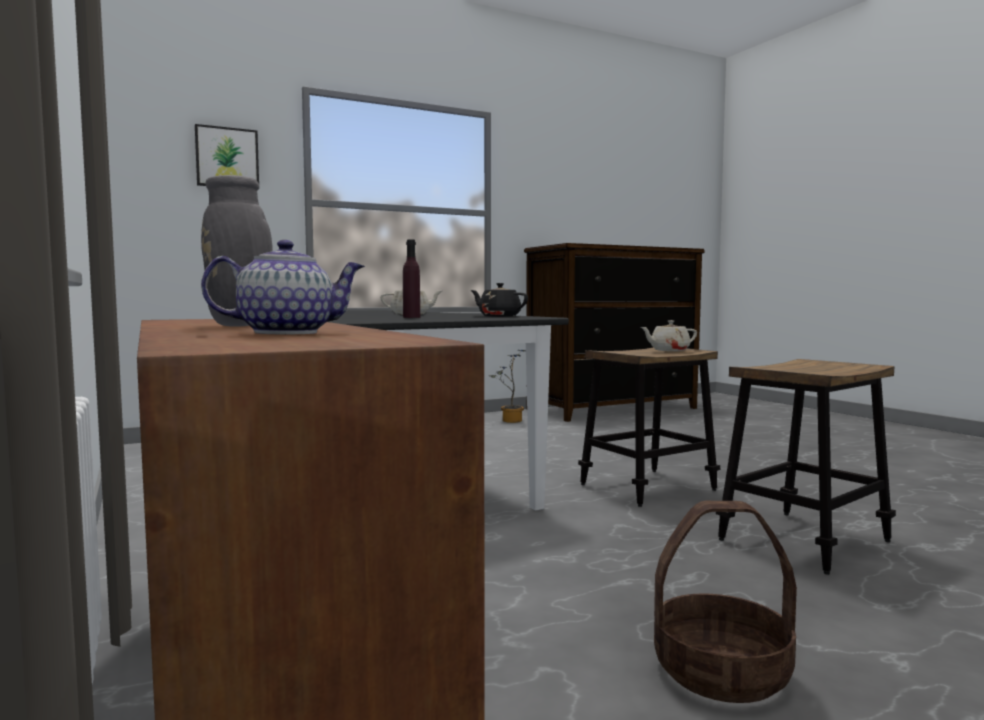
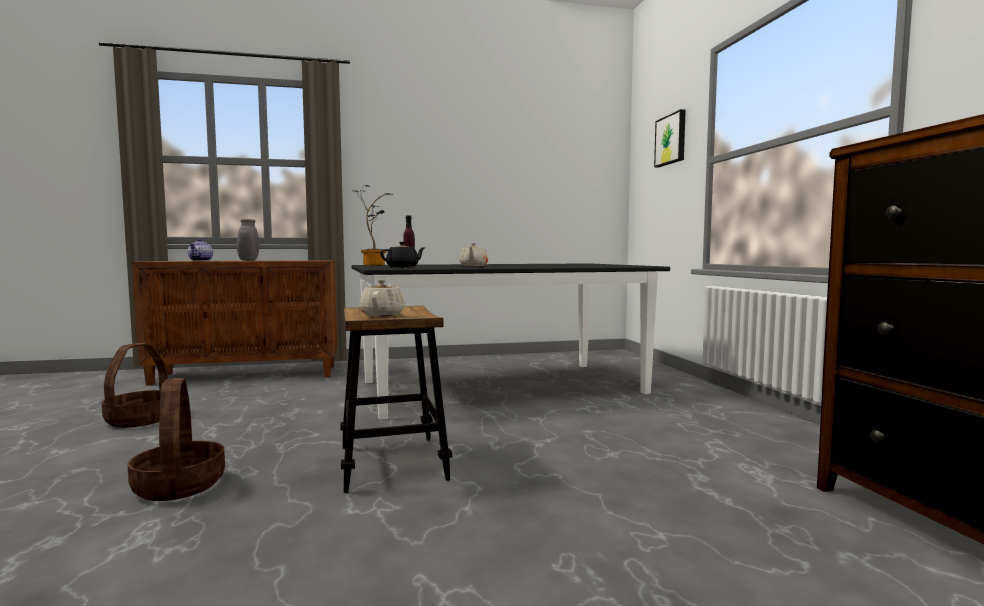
camera: 105 degrees right, 0 degrees up
(509, 421) = (792, 449): potted plant -> potted plant (374, 265)
(804, 540) = (178, 485): stool -> basket

